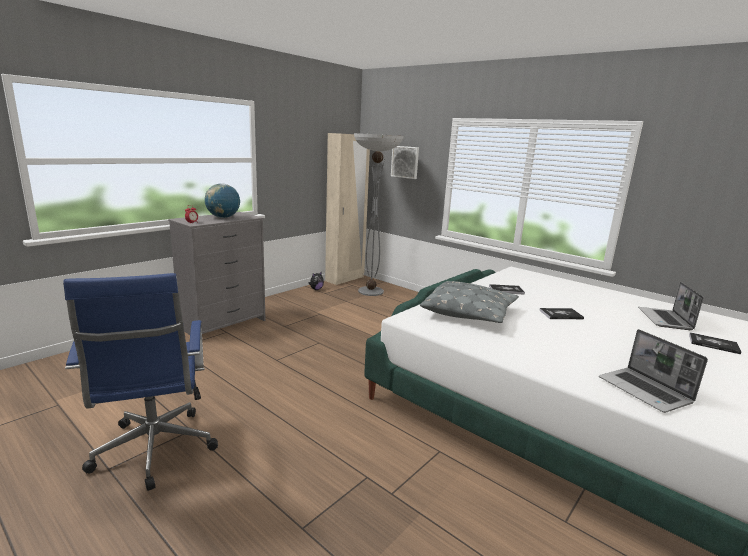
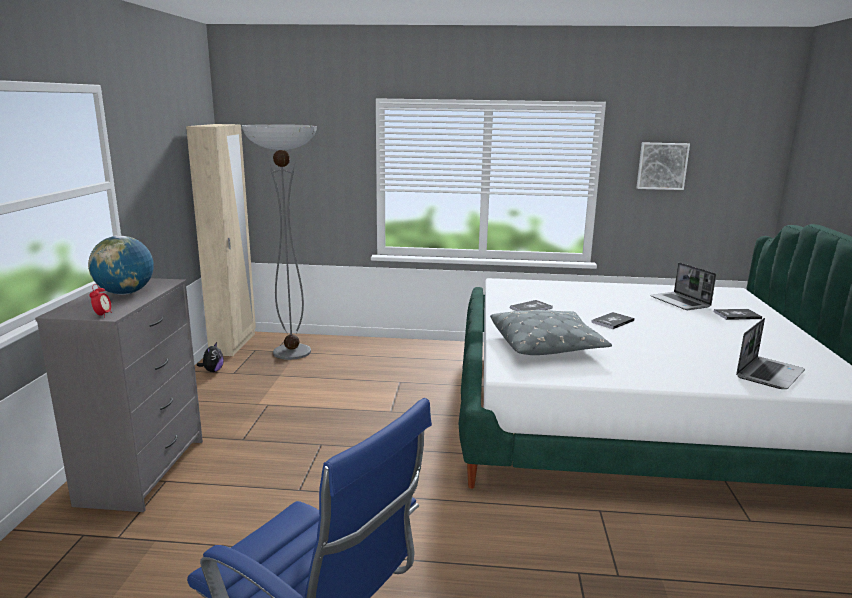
camera: 35 degrees left, 0 degrees up
(405, 162) = (306, 160): picture -> picture (662, 166)
(645, 391) = (769, 374): laptop -> laptop turned 75 degrees counterclockwise

